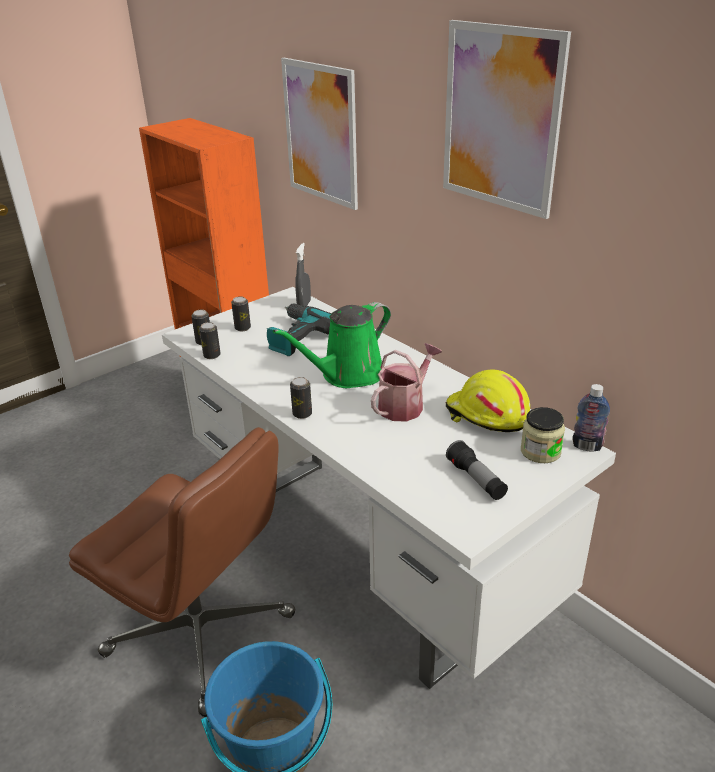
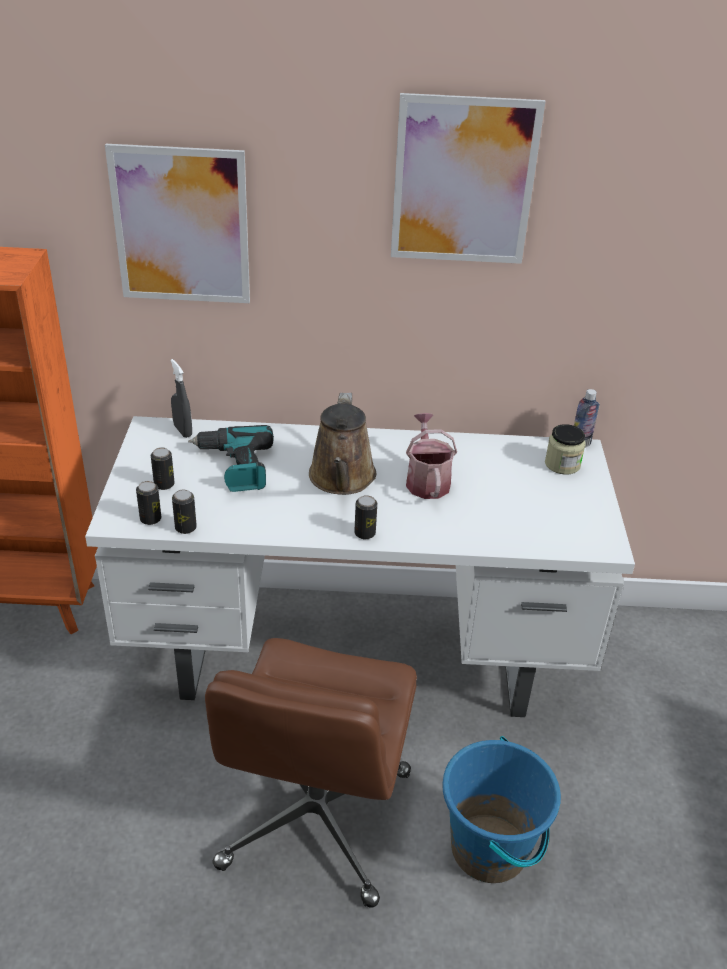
camera: 50 degrees left, 5 degrees up
(202, 635) = (316, 821): brown office chair -> brown office chair turned 120 degrees clockwise
(348, 375) = (342, 479): green watering can -> brown watering can
(476, 480) = (559, 509): flashlight -> none
(486, 415) = (492, 456): yellow hard hat -> none

